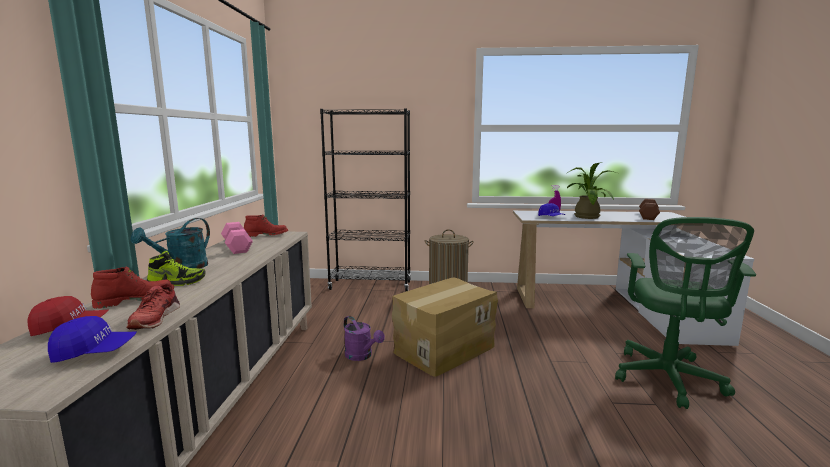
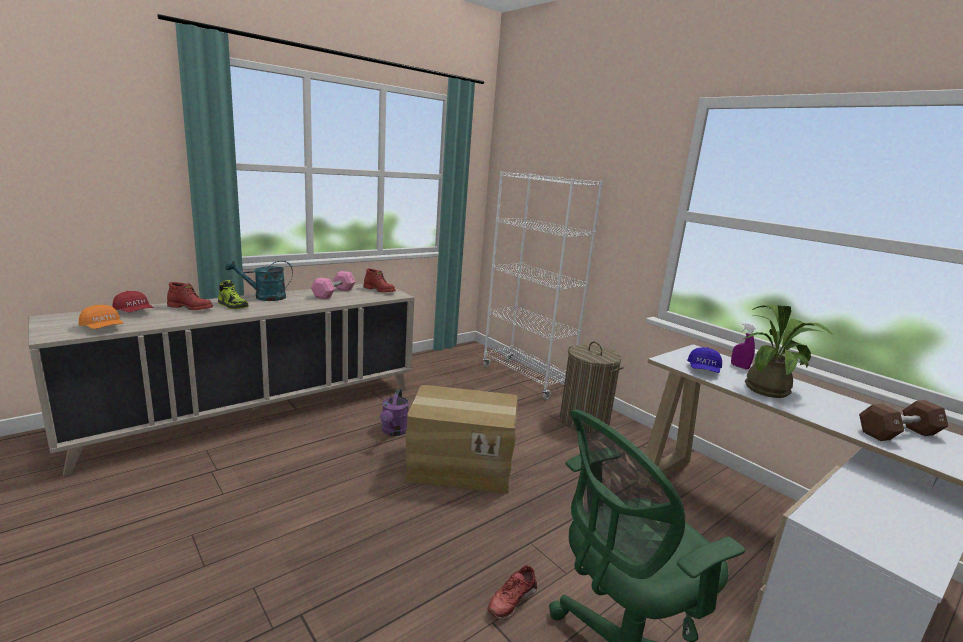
camera: 45 degrees right, 5 degrees up
(95, 352) = (103, 328): blue cap -> orange cap
(154, 318) = (163, 322): red shoe -> red shoe (511, 599)
(370, 286) = (526, 379): black bookcase -> white bookcase

